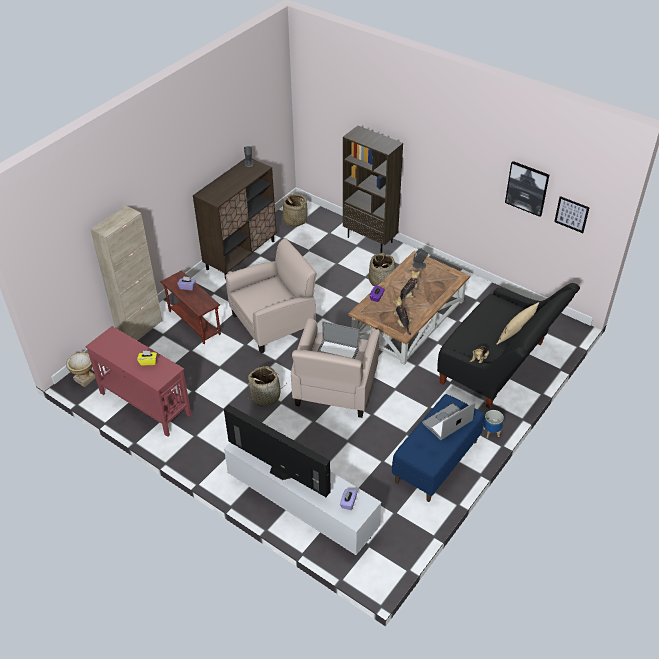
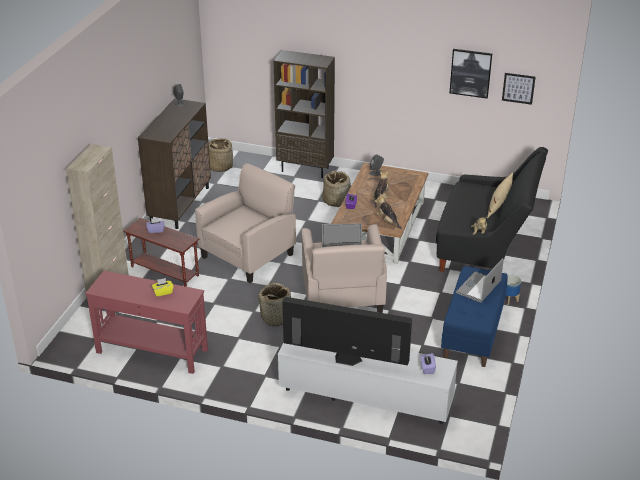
camera: 20 degrees left, 10 degrees down
(84, 379) = (71, 344): vase -> none

